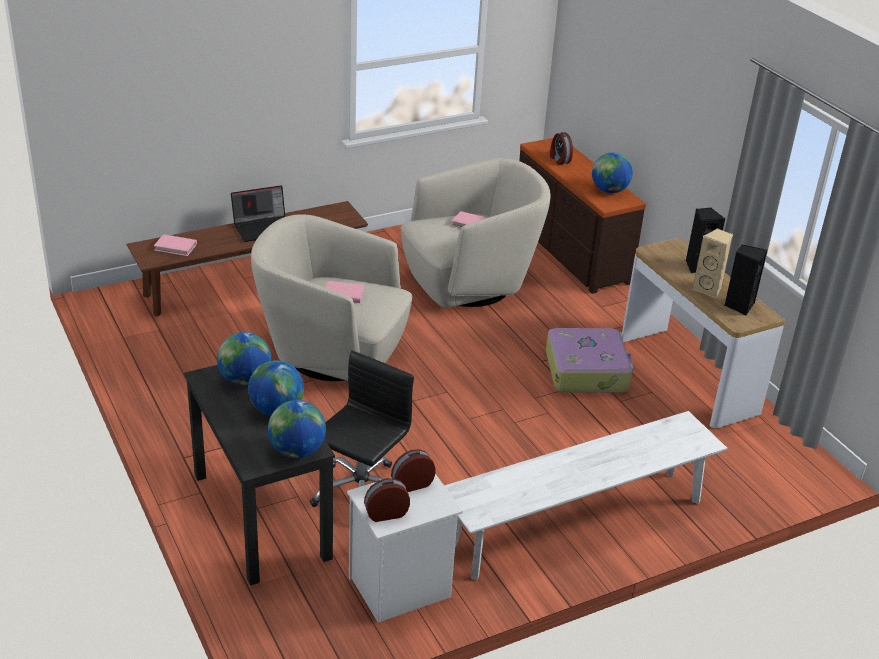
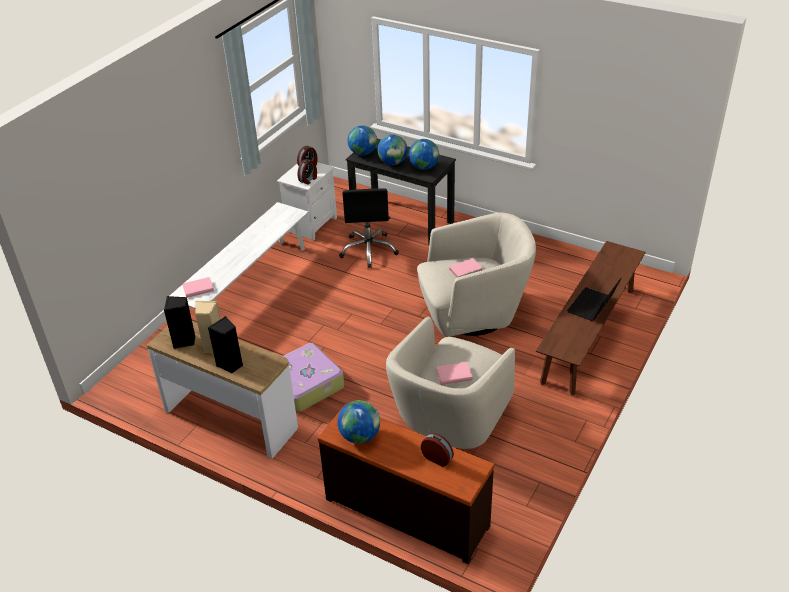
camera: 150 degrees right, 5 degrees up
(175, 247) = (615, 263): pink book -> pink book (198, 289)

